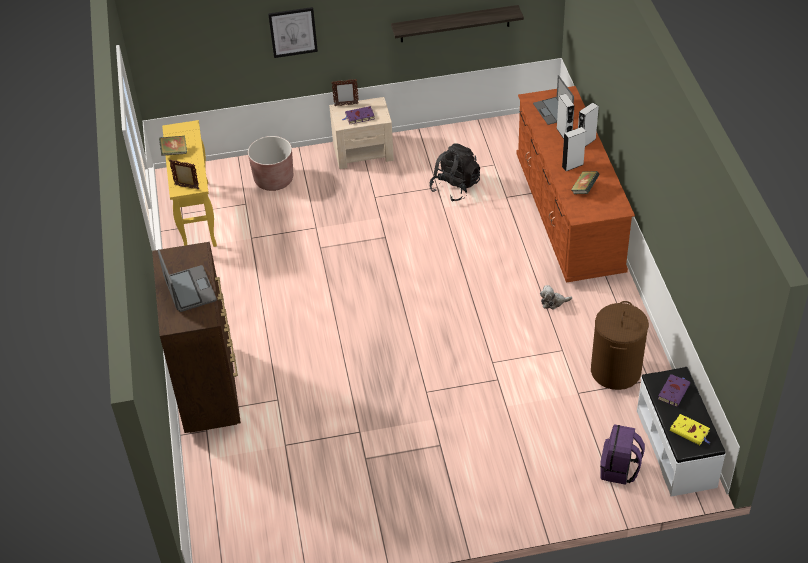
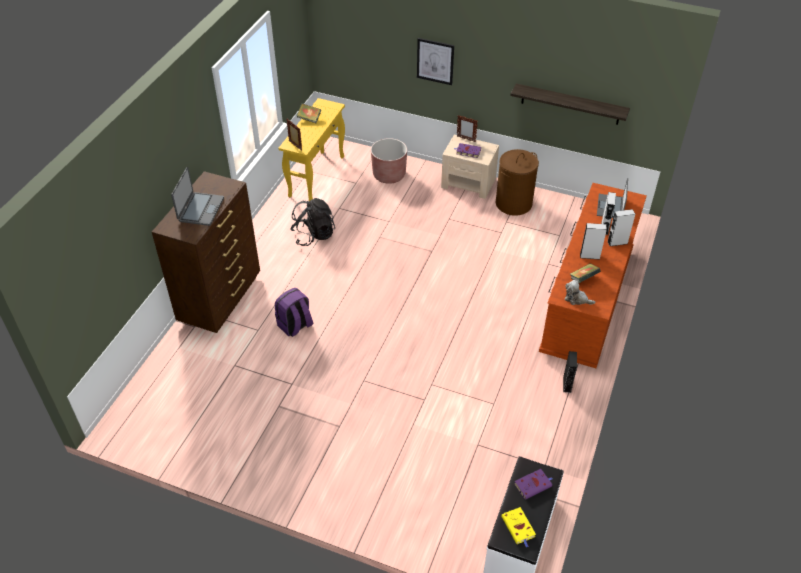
camera: 30 degrees right, 0 degrees up
(455, 187) = (515, 238): black backpack -> black backpack (313, 235)
(553, 302) = (518, 362): plush toy -> plush toy (576, 299)
(611, 300) = (567, 384): none -> black speaker
(616, 371) = (523, 444): brown laundry basket -> brown laundry basket (513, 204)
(619, 469) = (459, 526): purple backpack -> purple backpack (295, 326)

